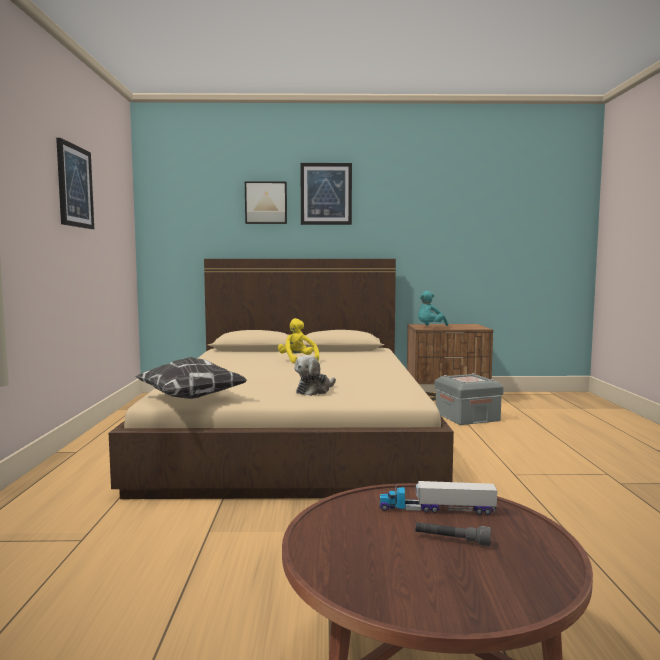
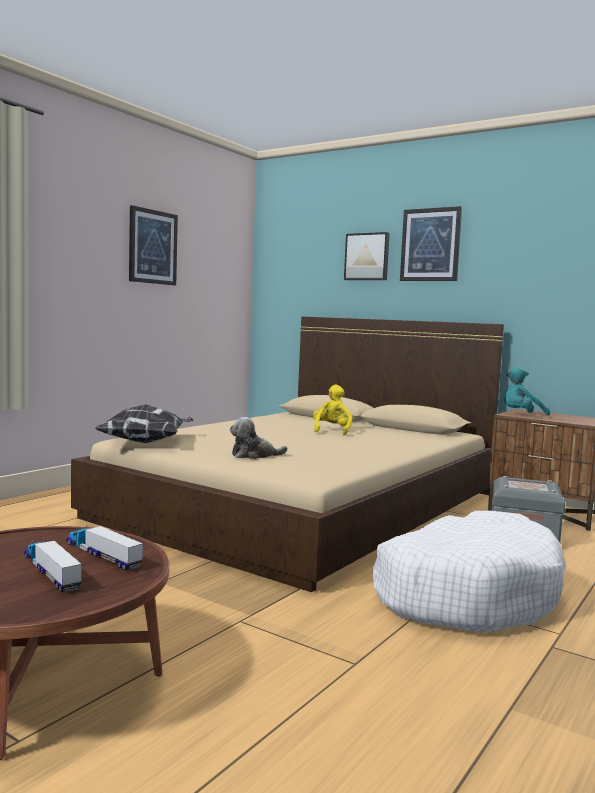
camera: 35 degrees right, 0 degrees up
(452, 540) = (50, 573): grey flashlight -> toy truck
(521, 465) = (466, 594): none -> white dog bed

